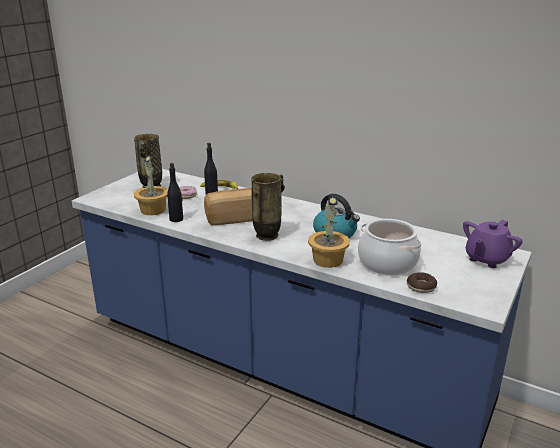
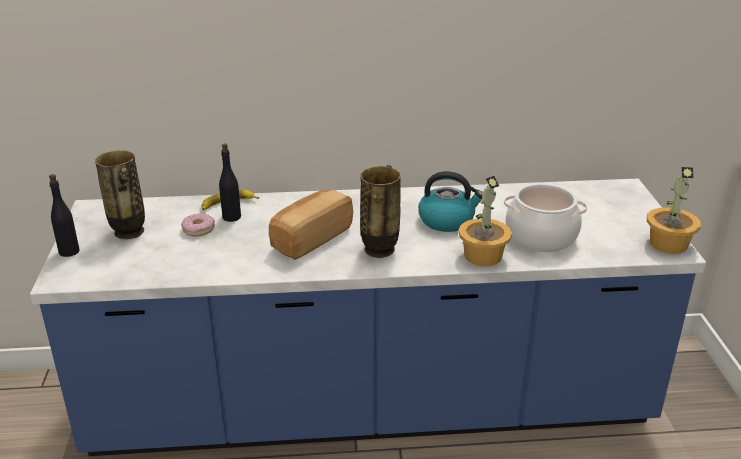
camera: 35 degrees left, 5 degrees up
(153, 210) = (184, 265): potted plant -> potted plant (668, 244)
(176, 219) = (236, 267): black bottle -> black bottle (69, 251)
(421, 287) = (602, 252): donut -> none
(486, 259) = (615, 200): purple teapot -> none

